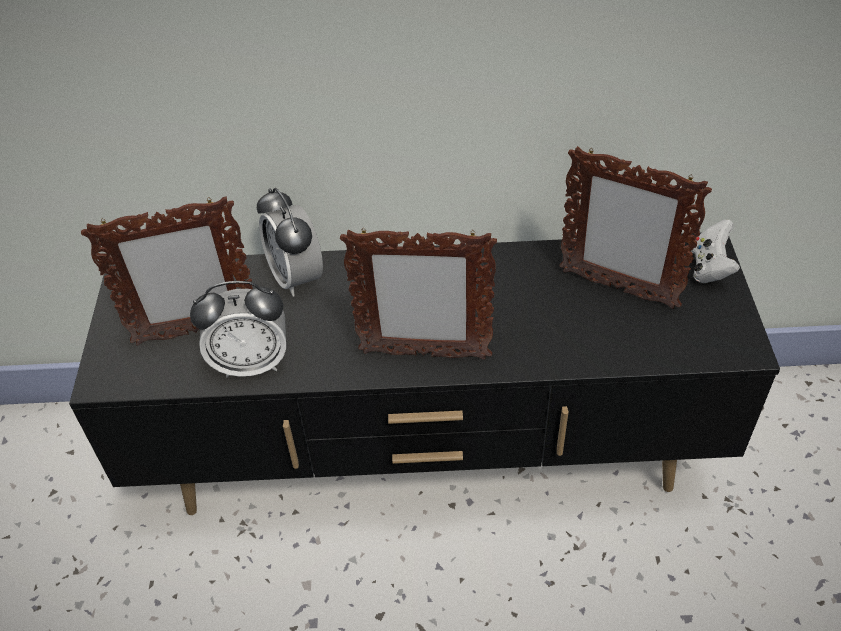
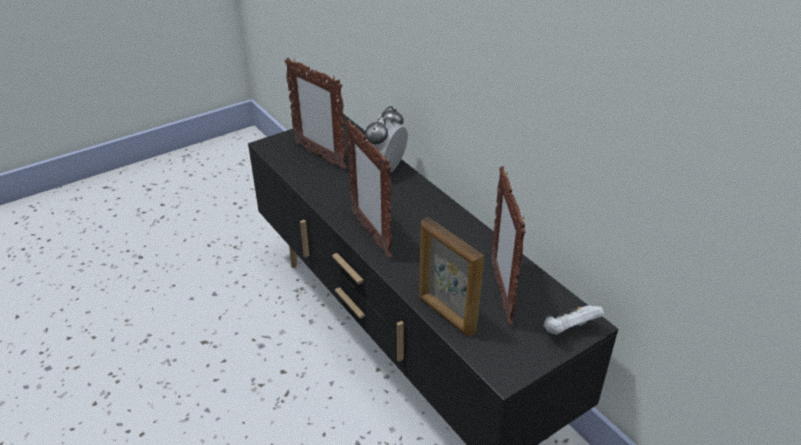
camera: 55 degrees right, 10 degrees down
(251, 363) = (314, 181): alarm clock -> none
(623, 353) = (446, 315): none -> picture frame

